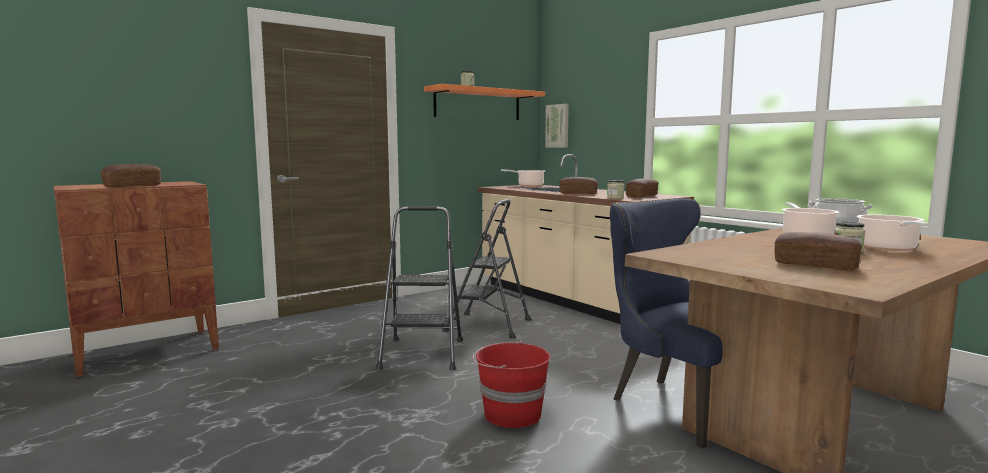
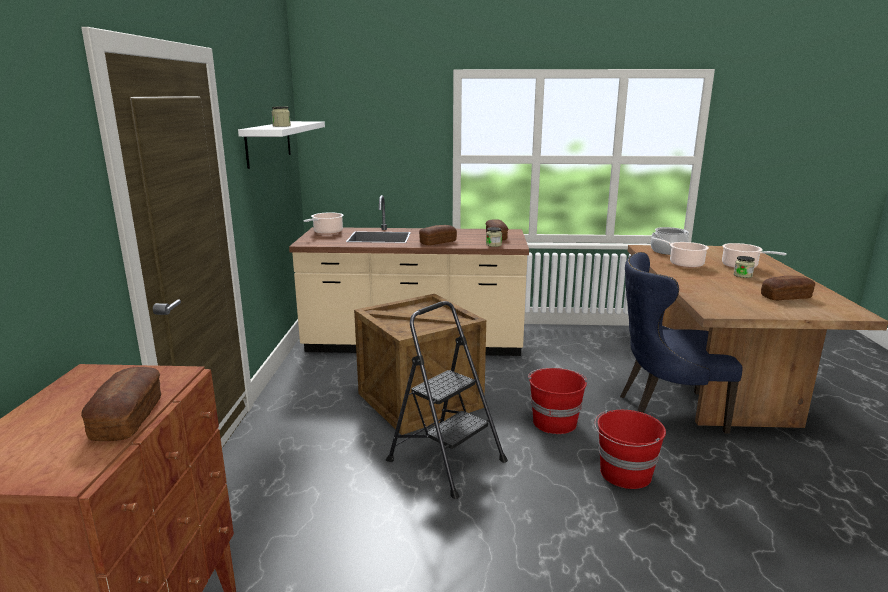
camera: 50 degrees left, 10 degrees up
(478, 104) = (269, 143): orange shelf -> white shelf
(490, 325) = (422, 400): black step ladder -> crate
(548, 369) = (554, 422): none -> red bucket
(558, 126) = (330, 158): picture -> none

